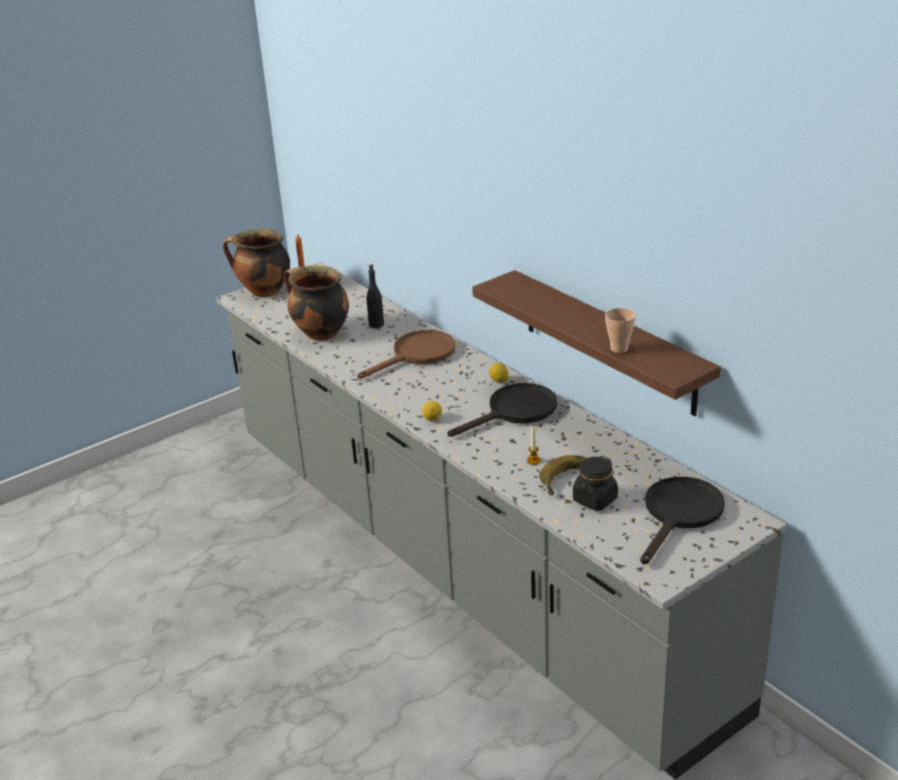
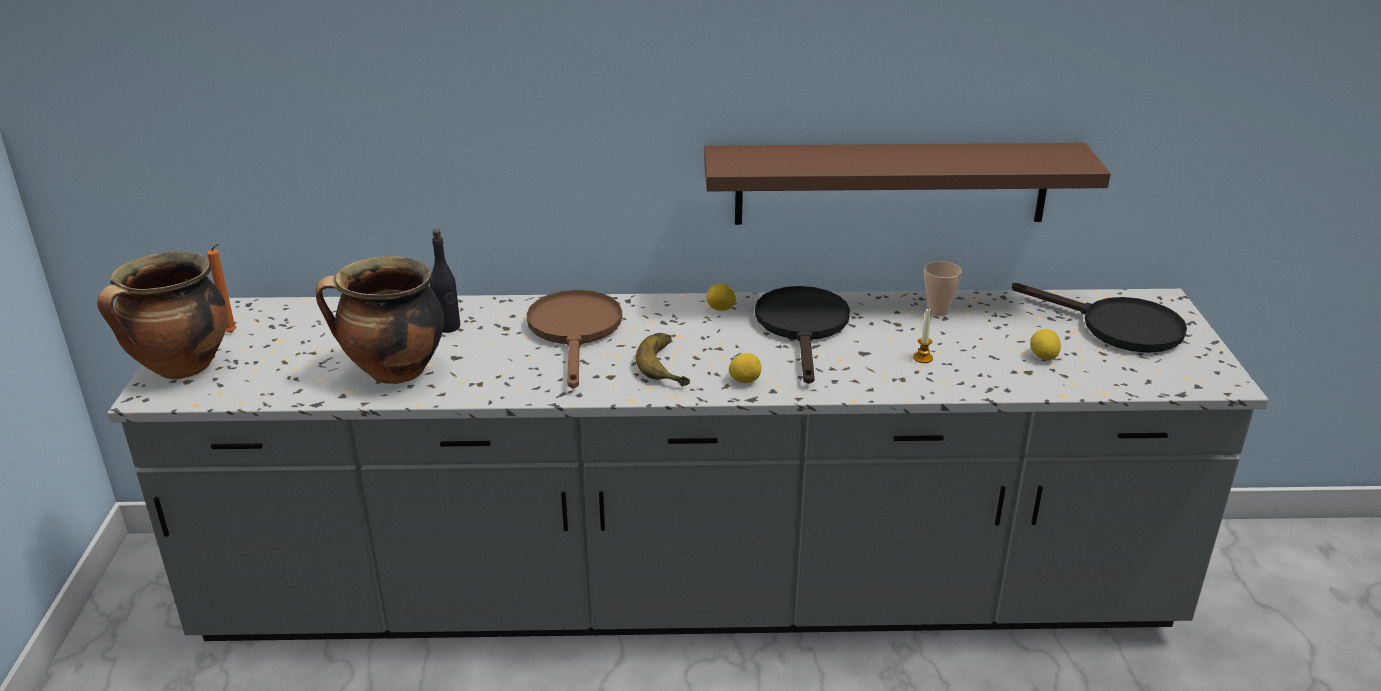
camera: 55 degrees left, 0 degrees up
(569, 479) = (986, 354): banana -> banana (671, 364)
(595, 500) = (1043, 357): black jar -> lemon
(619, 349) = (987, 165): cup -> cup (937, 311)
(680, 514) = (1117, 327): black frying pan -> black frying pan turned 150 degrees clockwise

